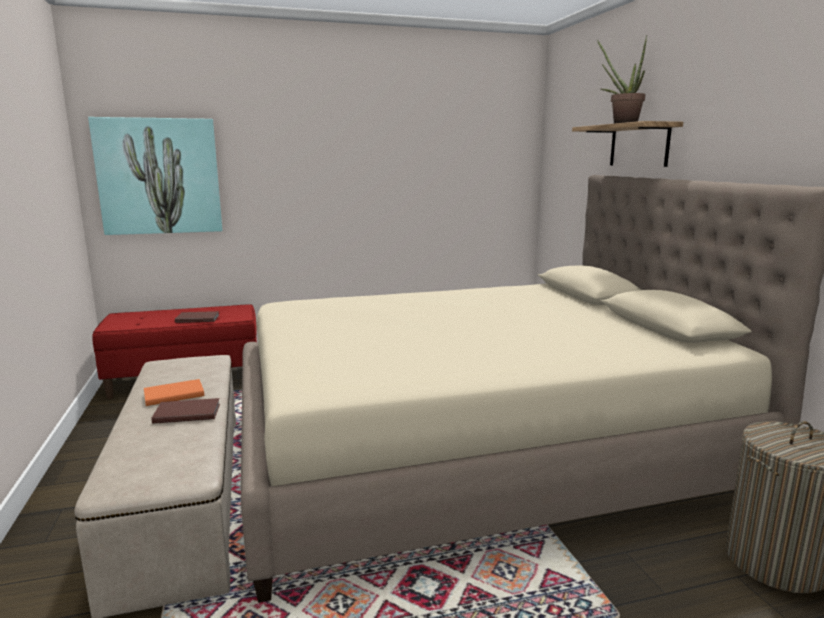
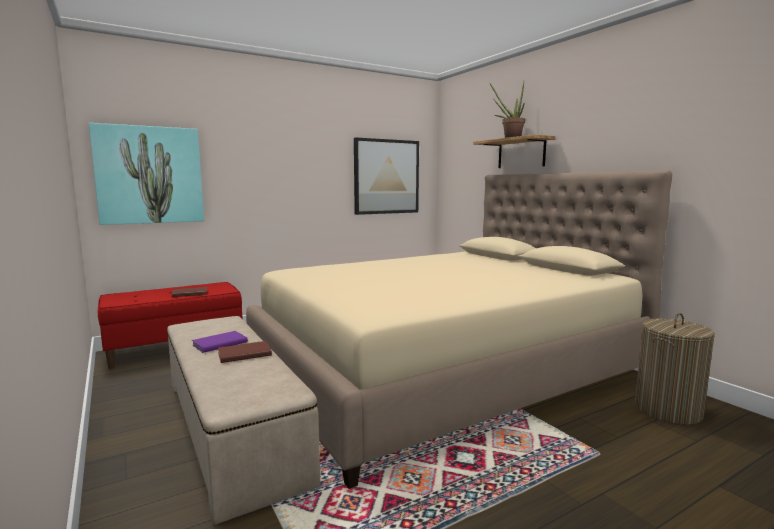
camera: 15 degrees left, 5 degrees down
(173, 394) = (219, 343): orange book -> purple book
(464, 173) = (386, 177): none -> picture

